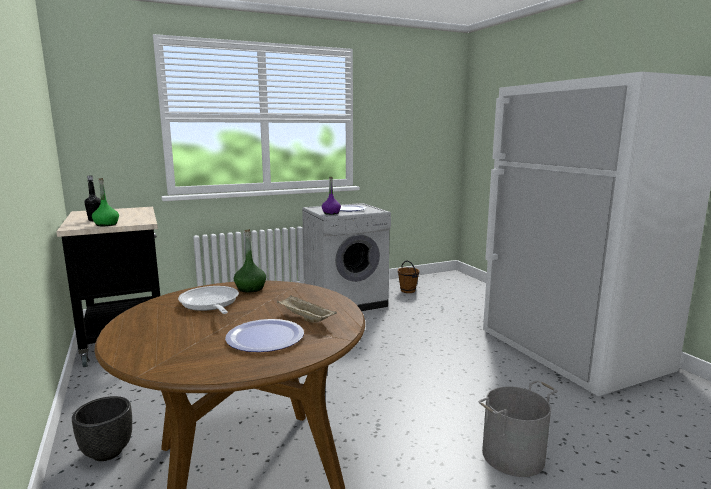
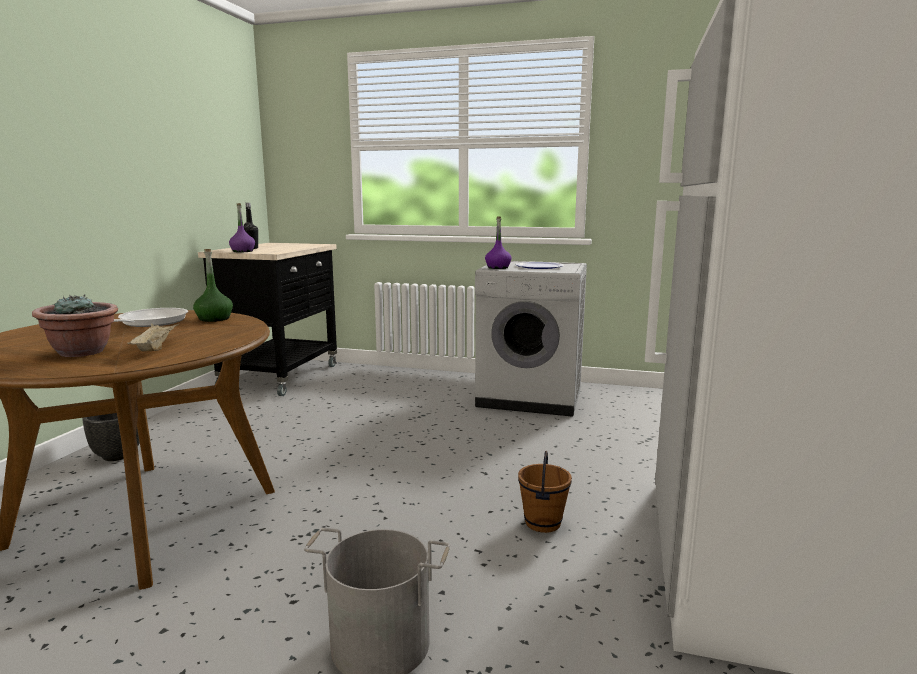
camera: 40 degrees right, 0 degrees up
(106, 224) = (242, 251): green bottle -> purple bottle
(265, 337) = (83, 352): plate -> potted plant
(408, 291) = (639, 406): brown bucket -> brown bucket (543, 523)

